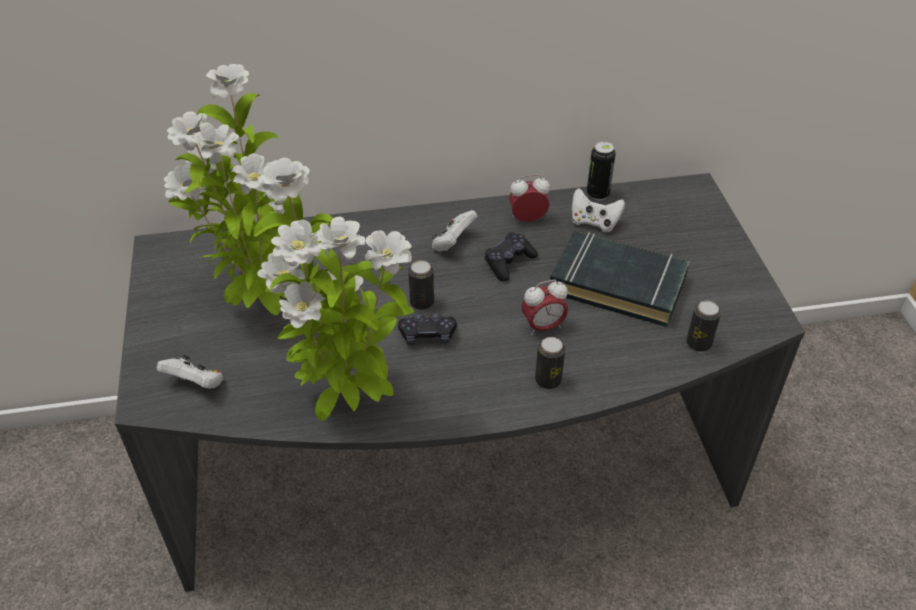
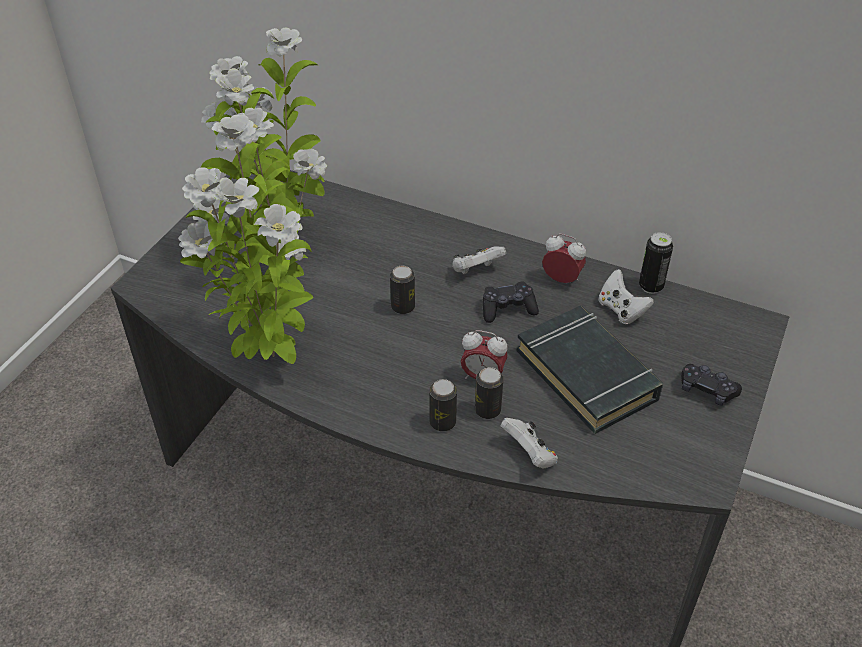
camera: 35 degrees right, 0 degrees up
(196, 384) = (184, 287): white game controller -> white game controller (529, 455)
(427, 335) = (381, 335): black game controller -> black game controller (707, 390)
(698, 343) = (610, 463): can -> can (487, 410)

